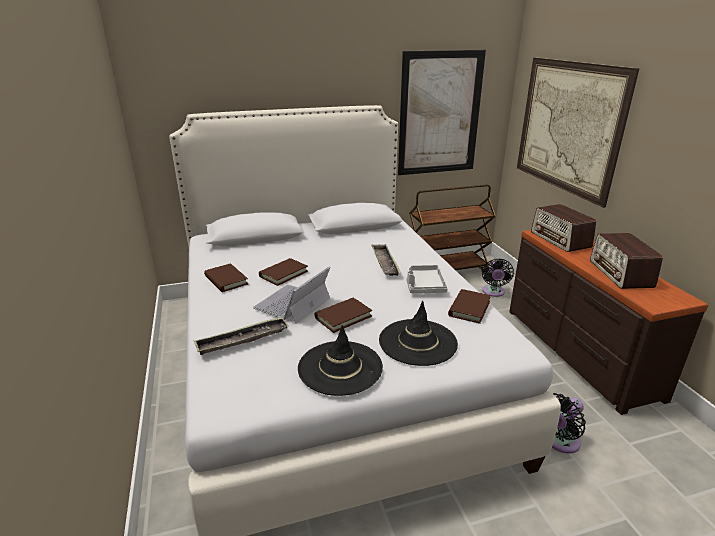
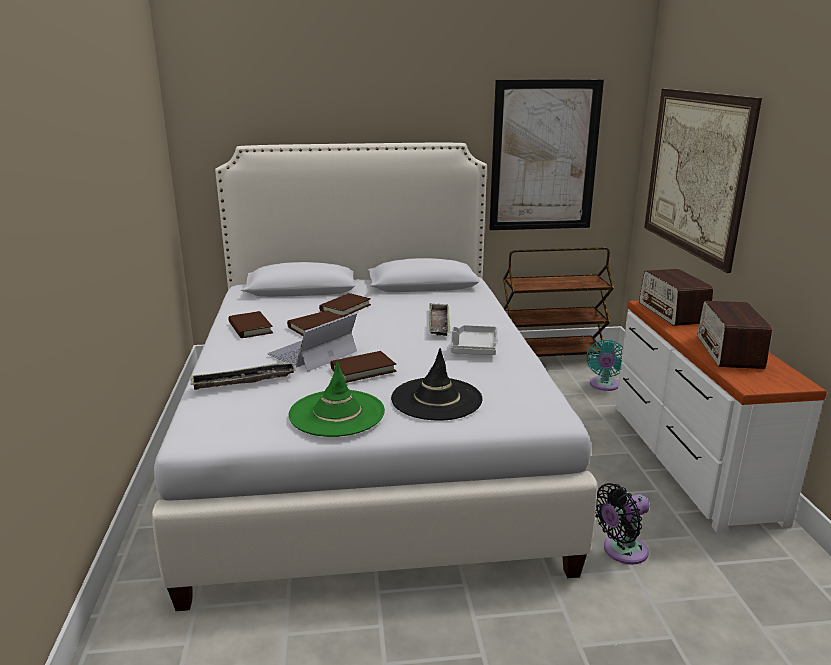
camera: 10 degrees right, 5 degrees down
(340, 367) = (337, 413): black hat -> green hat
(469, 308) = (516, 373): brown book -> brown book (345, 308)
(493, 292) = (604, 385): black fan -> turquoise fan
(577, 351) = (688, 459): brown dresser -> white dresser

